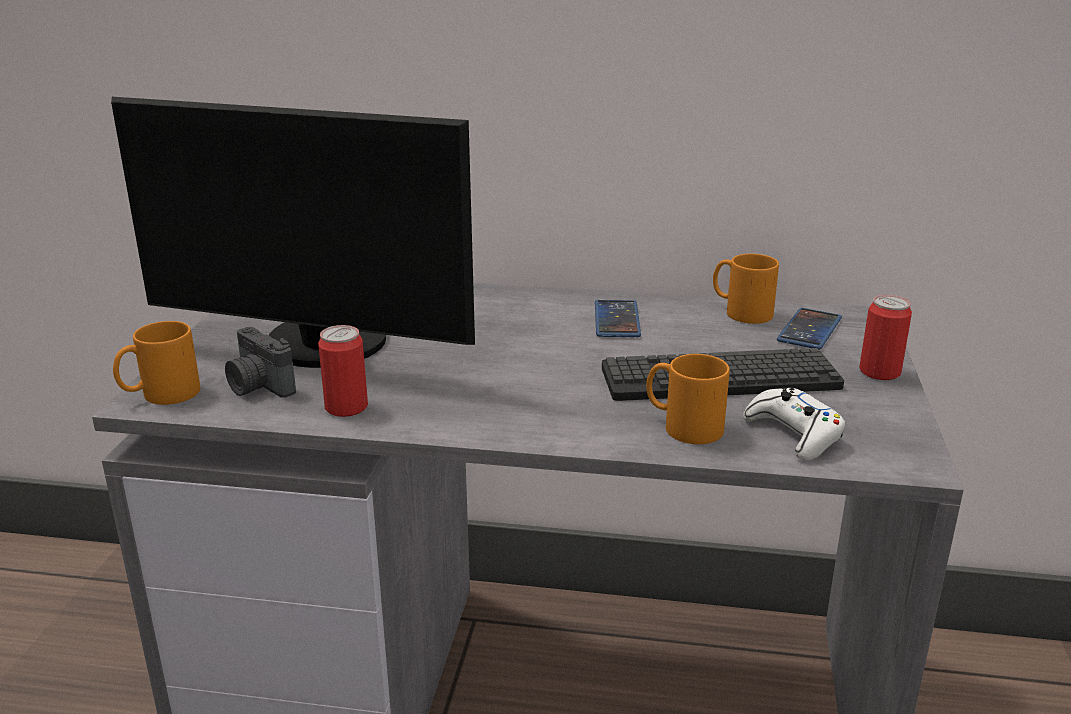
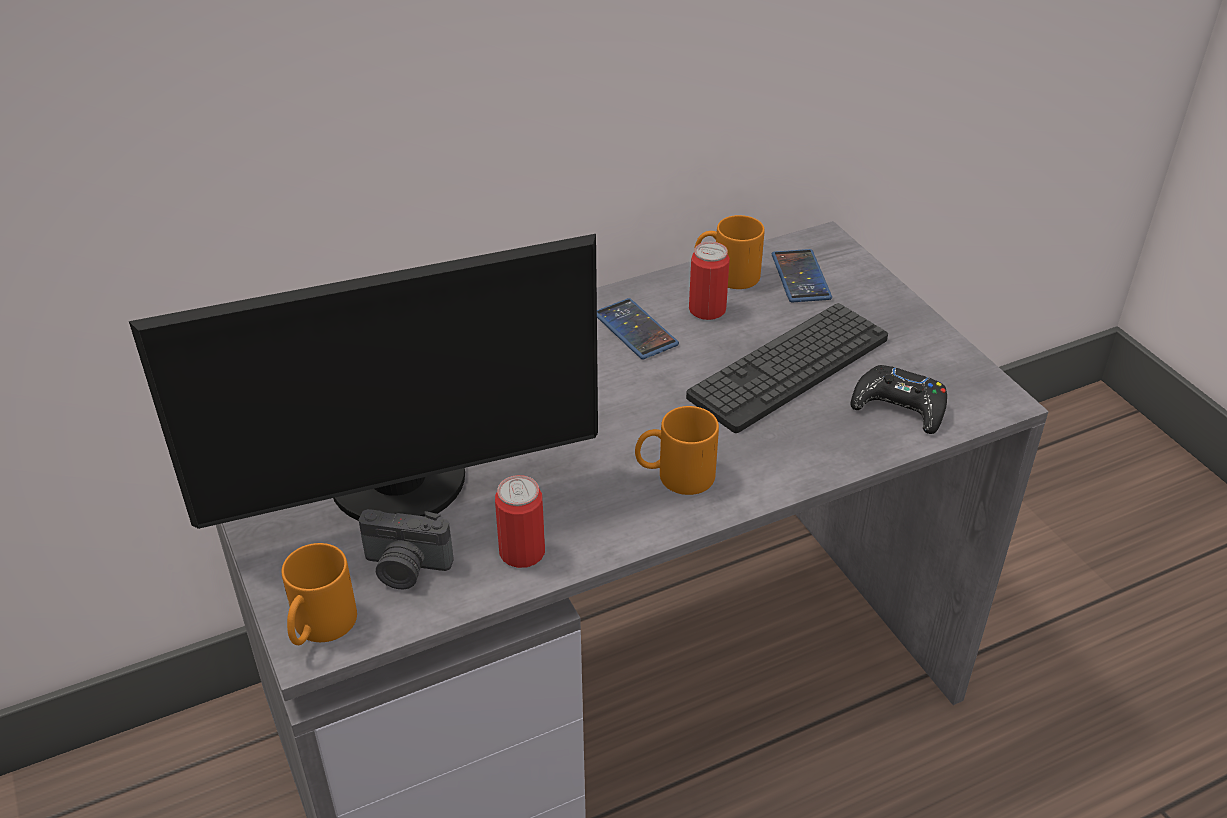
camera: 35 degrees left, 15 degrees up
(682, 426) = (816, 438): orange mug -> orange mug (675, 476)
(794, 434) = (899, 408): white game controller -> black game controller
(880, 372) = (895, 307): can -> can (707, 310)

